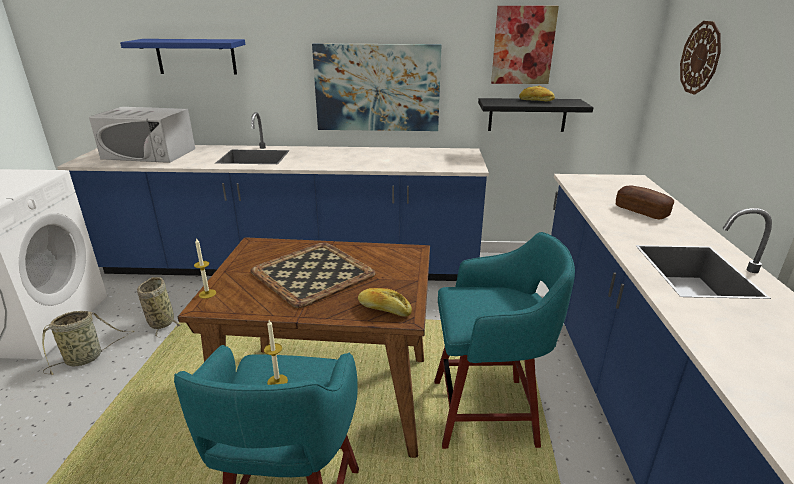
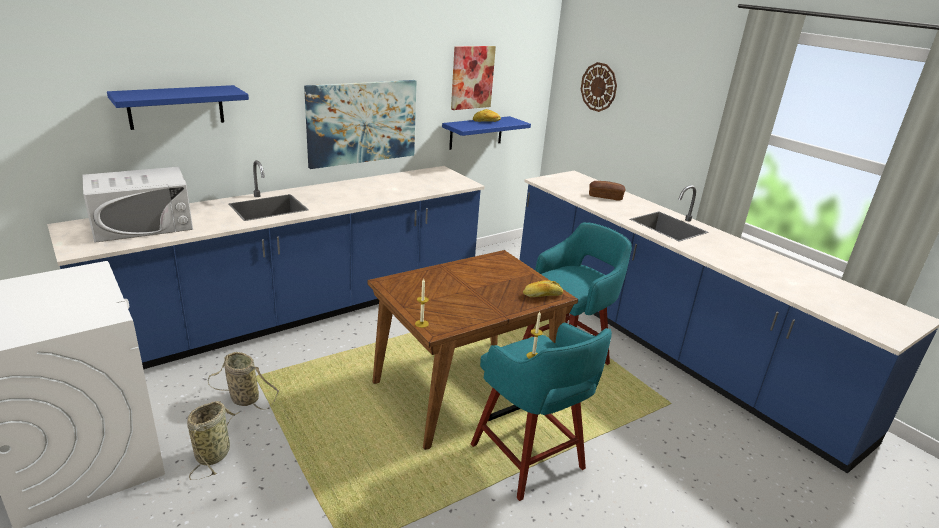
camera: 40 degrees left, 0 degrees up
(314, 273) = (466, 288): tray -> none
(527, 115) = (476, 132): black shelf -> blue shelf

